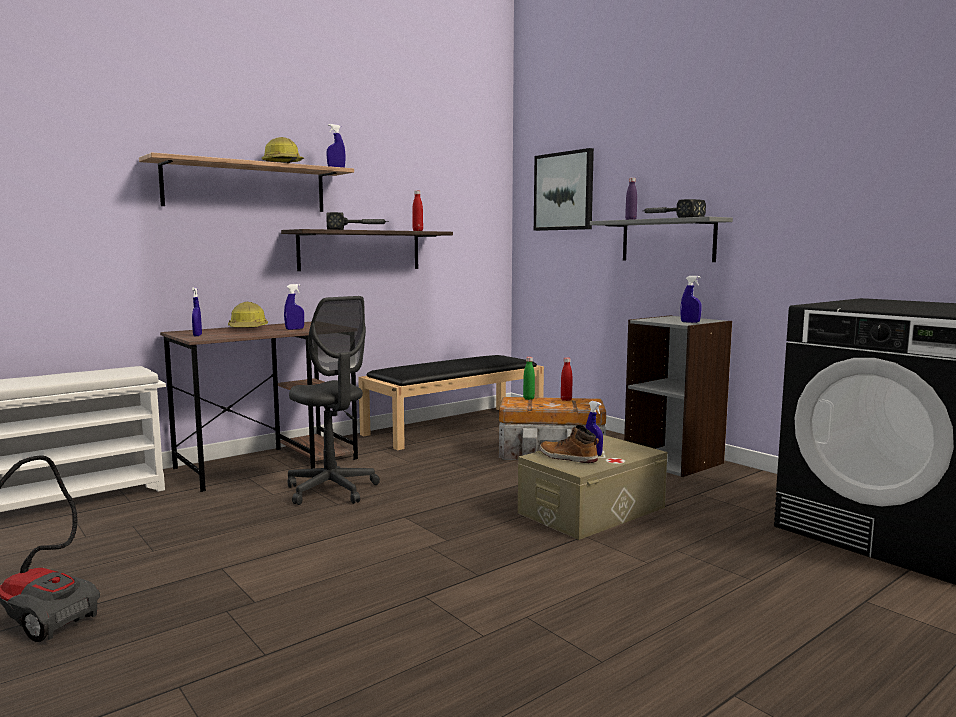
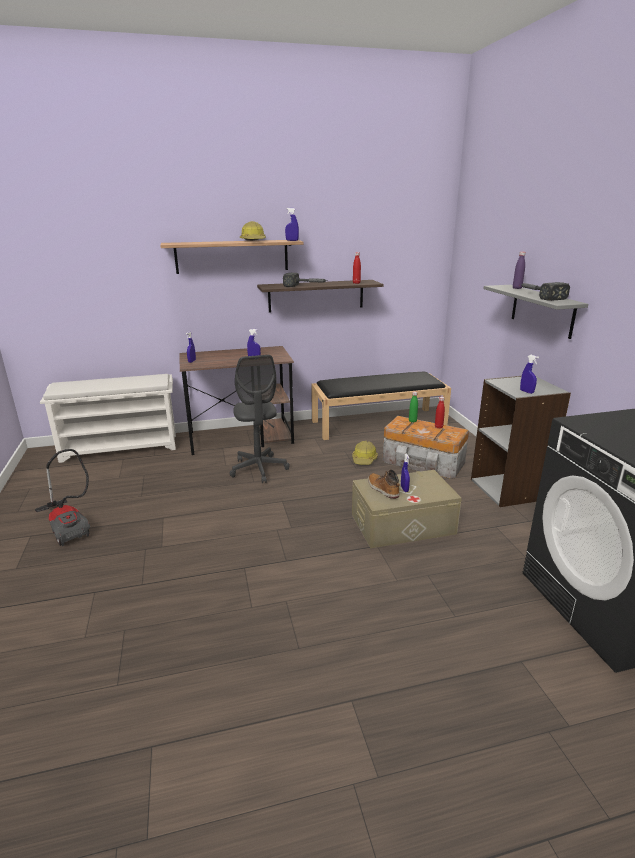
camera: 25 degrees right, 15 degrees up
(248, 329) = (228, 355): hard hat -> hard hat (364, 459)
(564, 191) = (483, 250): picture -> none

